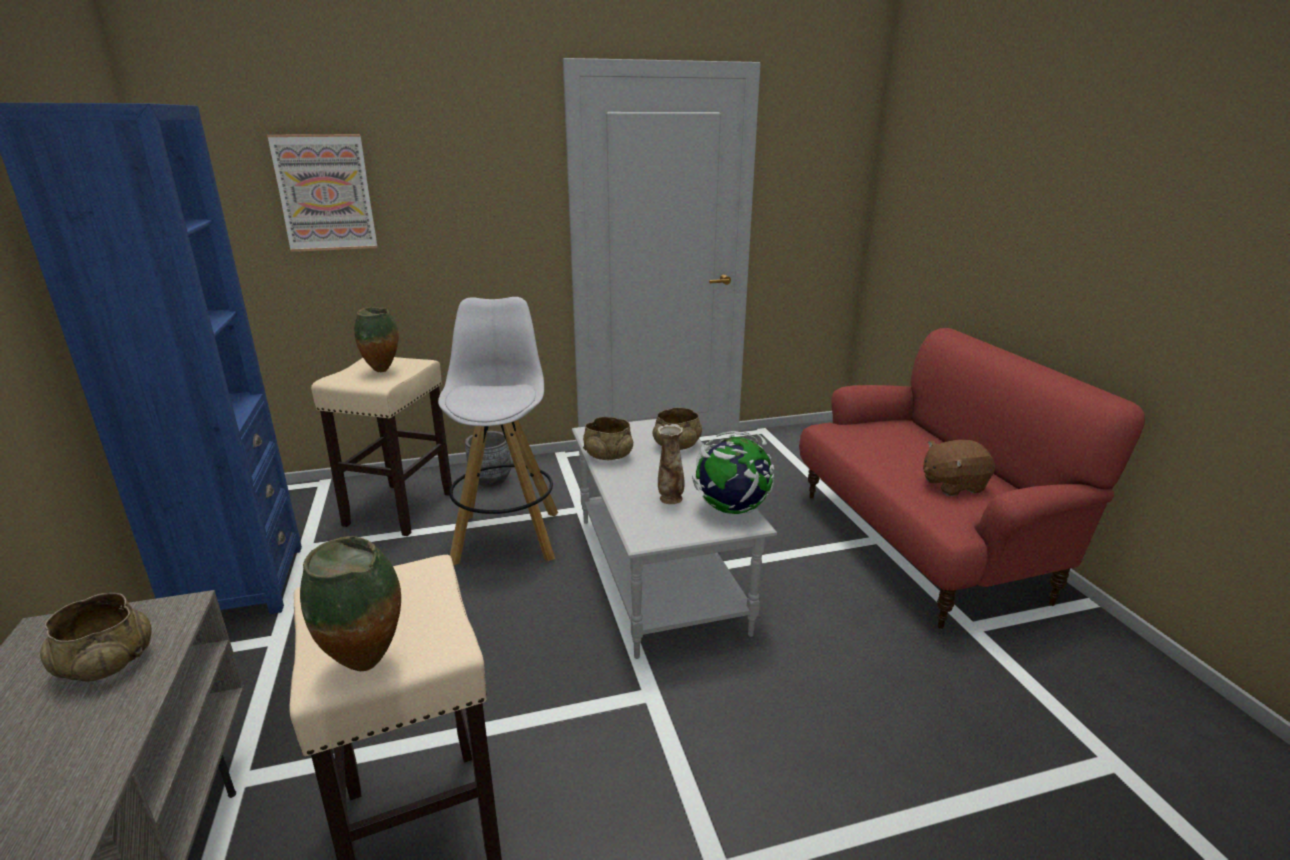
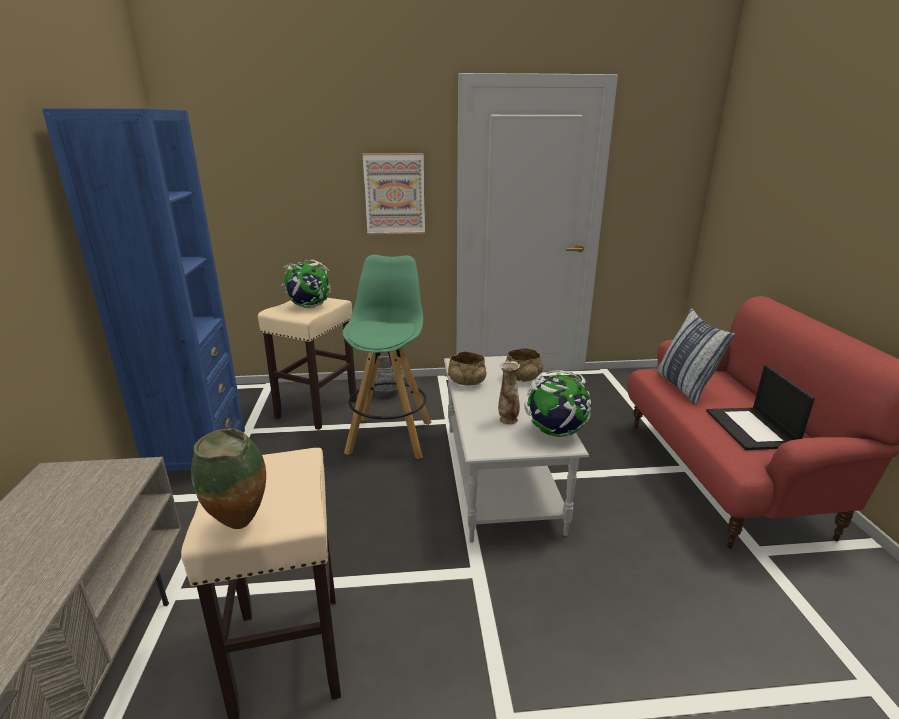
camera: 10 degrees right, 0 degrees up
(107, 663) = (82, 501): beige bowl -> none
(325, 193) = (279, 174): picture -> picture (394, 194)
(383, 371) = (309, 306): vase -> globe
(506, 536) = (390, 436): white stool -> green stool
(869, 441) = (685, 386): none -> pillow
(952, 485) = (751, 429): brown plush toy -> laptop

